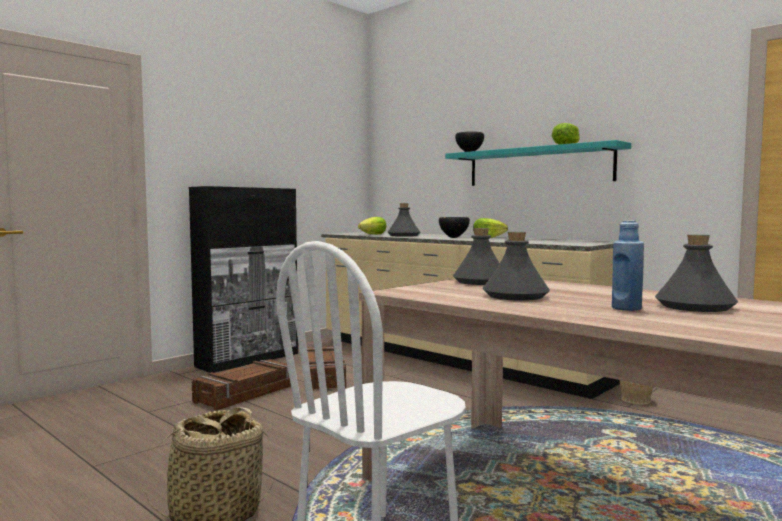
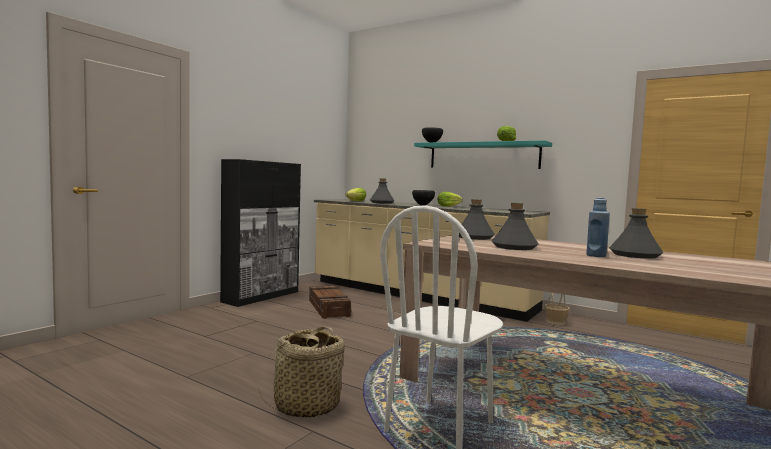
camera: 10 degrees left, 0 degrees up
(246, 394) = (276, 321): crate -> none

